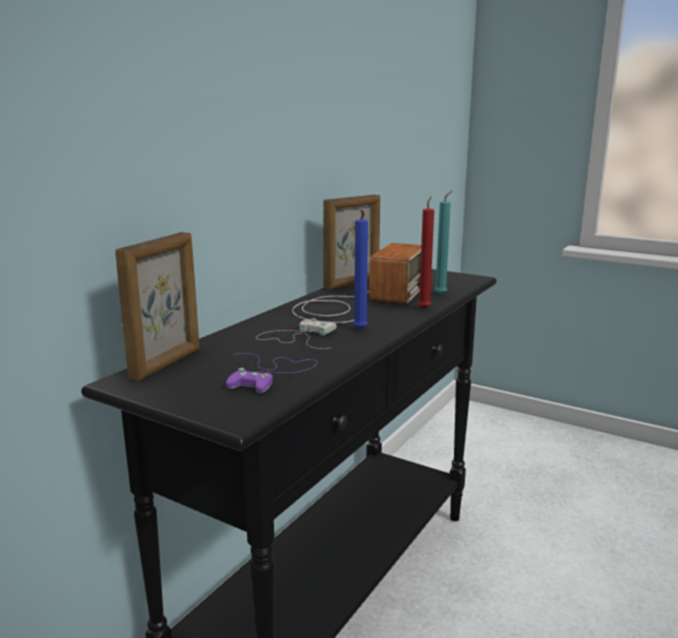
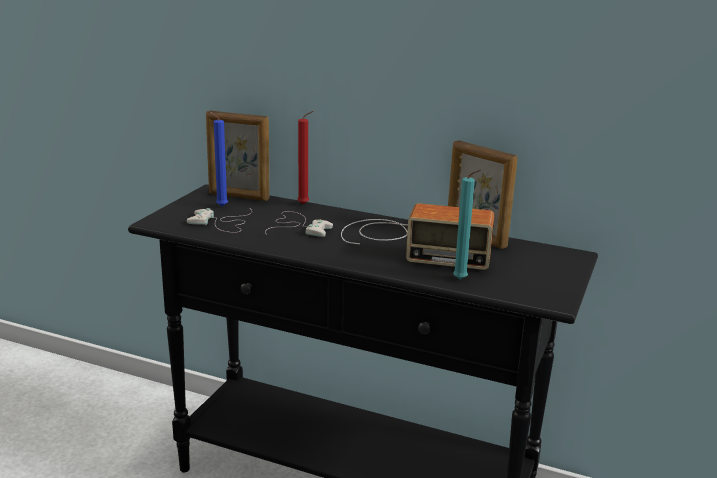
camera: 80 degrees right, 5 degrees up
(271, 374) = (222, 224): purple game controller -> white game controller
(360, 330) = (324, 246): blue candle -> blue candle (220, 206)
(424, 308) = (403, 271): red candle -> red candle (305, 204)

